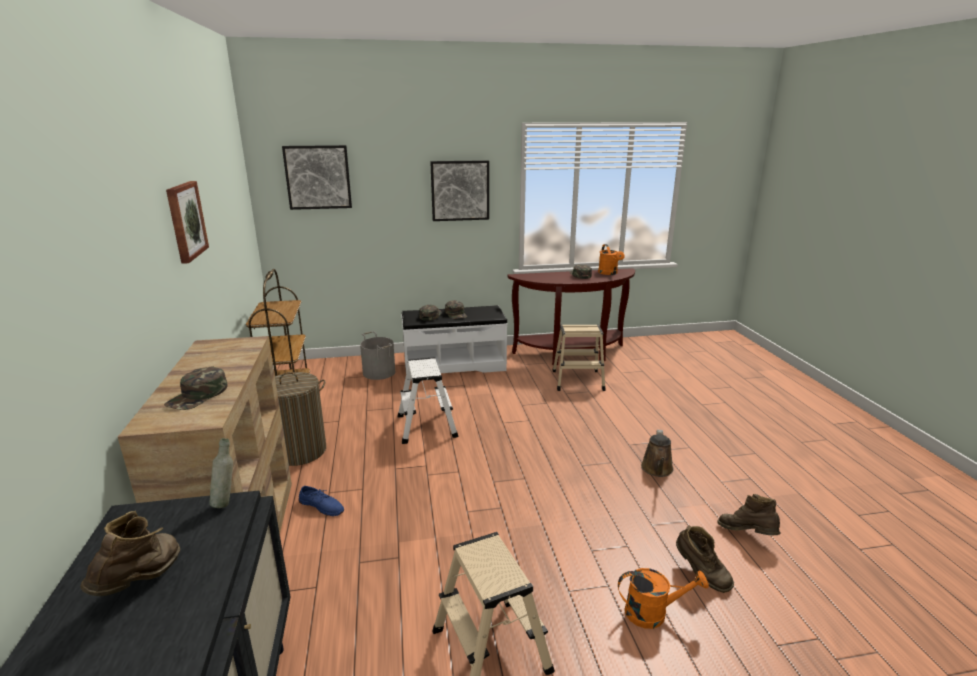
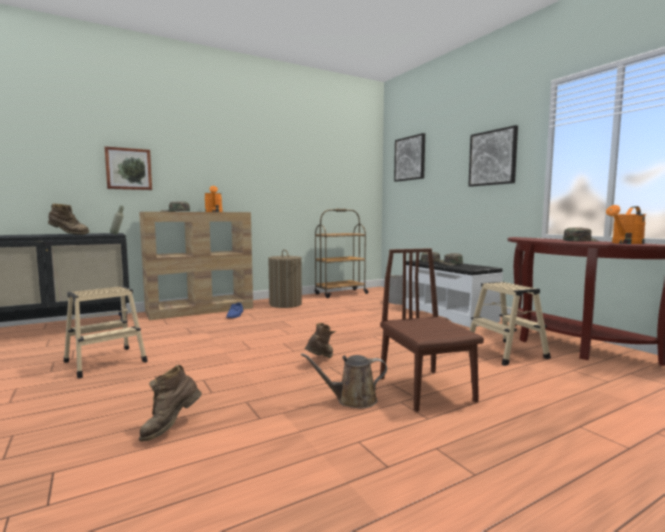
camera: 70 degrees right, 15 degrees down
(185, 220) = (261, 158): picture -> picture (128, 169)
(427, 426) = (341, 320): white step ladder -> none
(642, 434) = (426, 389): none -> brown chair
(653, 612) = (122, 407): orange watering can -> orange watering can (214, 212)
(746, 535) = (243, 458): brown boot -> brown boot (320, 360)

